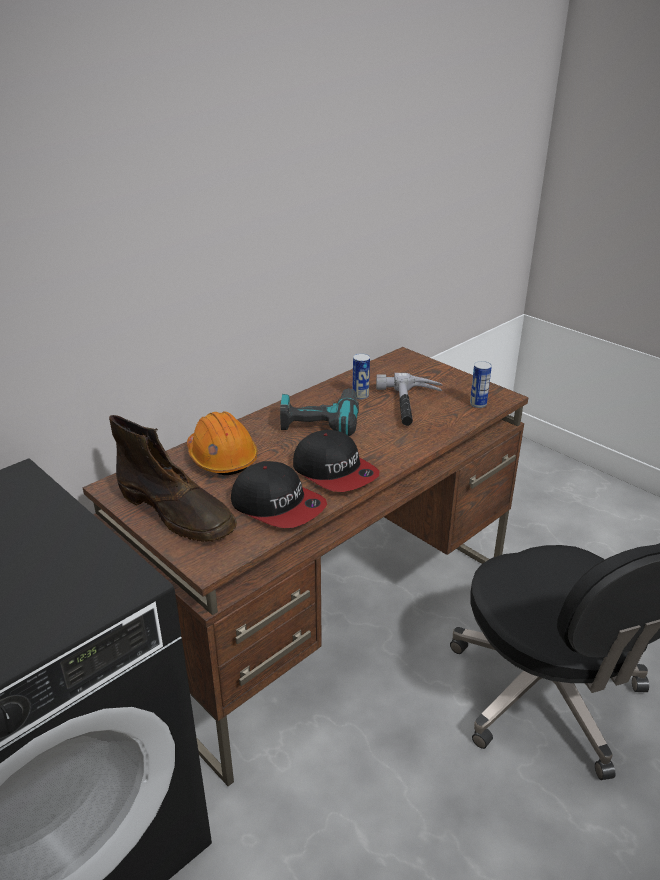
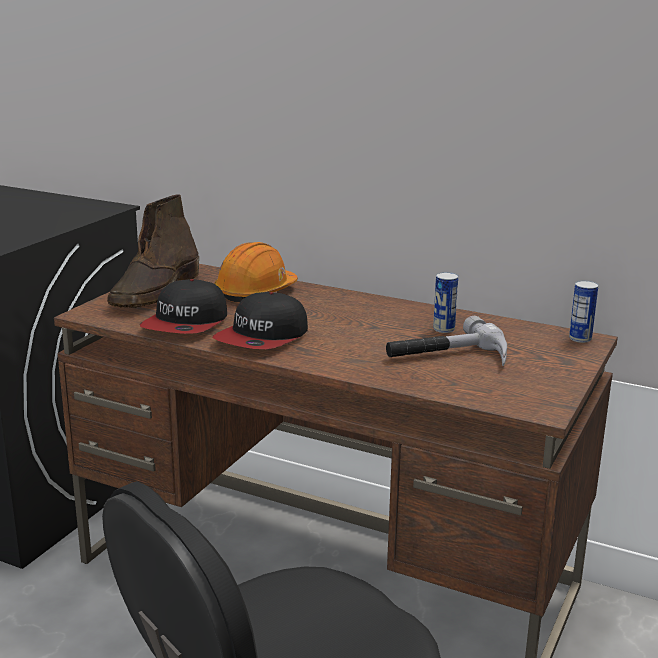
camera: 70 degrees right, 10 degrees down
(320, 420) = (364, 318): power drill -> none
(478, 404) = (498, 395): can -> can (580, 339)

